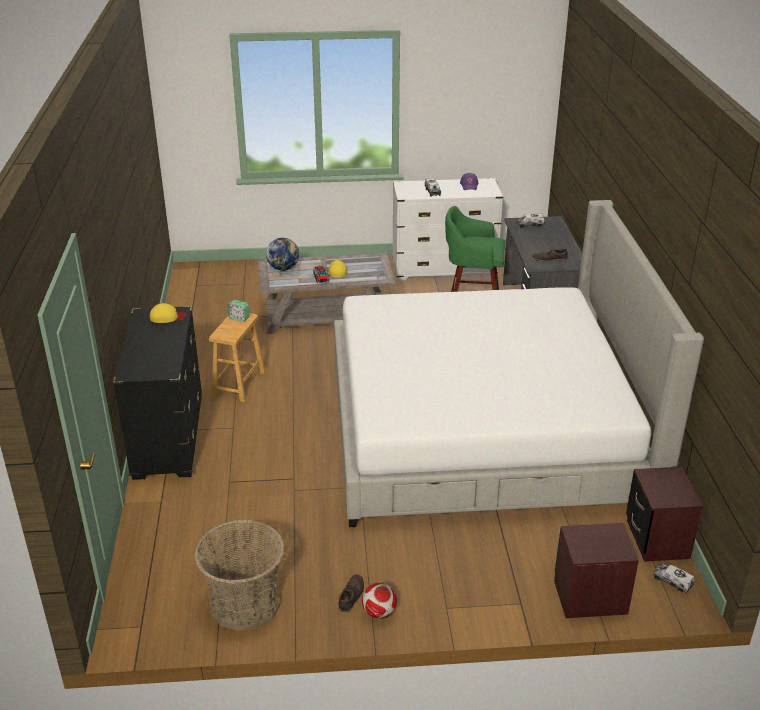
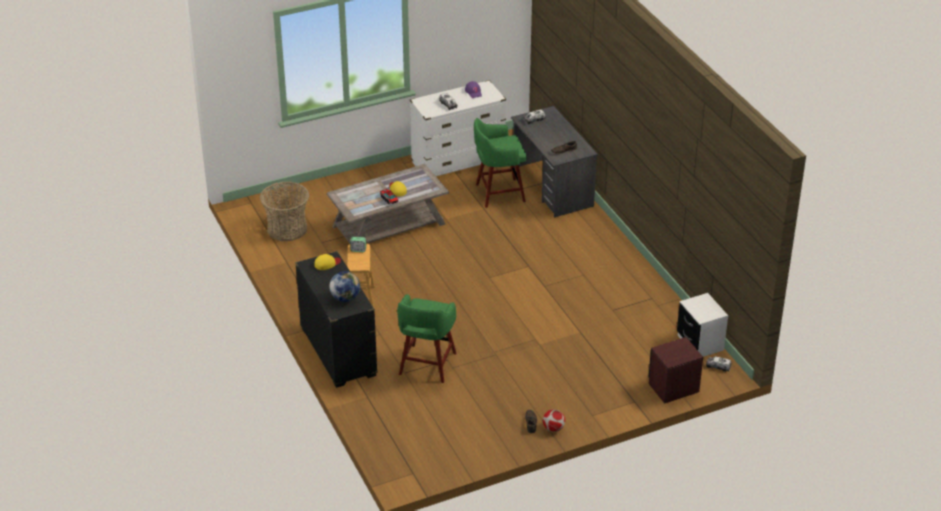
camera: 20 degrees left, 5 degrees up
(245, 603) = (468, 444): basket -> basket (287, 229)
(263, 479) = (427, 365): none -> green stool
(283, 268) = (353, 196): globe -> globe (345, 298)
(484, 430) = (558, 294): bed -> none
(657, 539) = (700, 343): brown nightstand -> white nightstand

